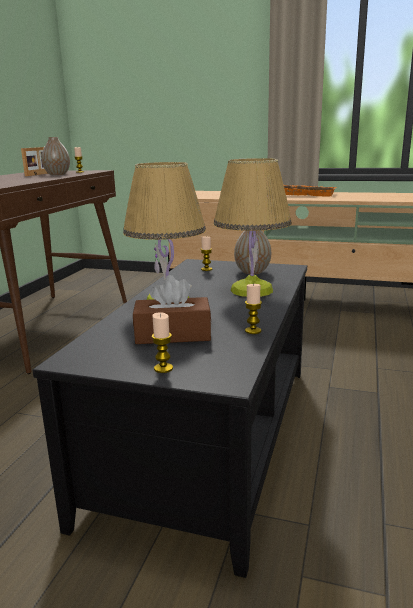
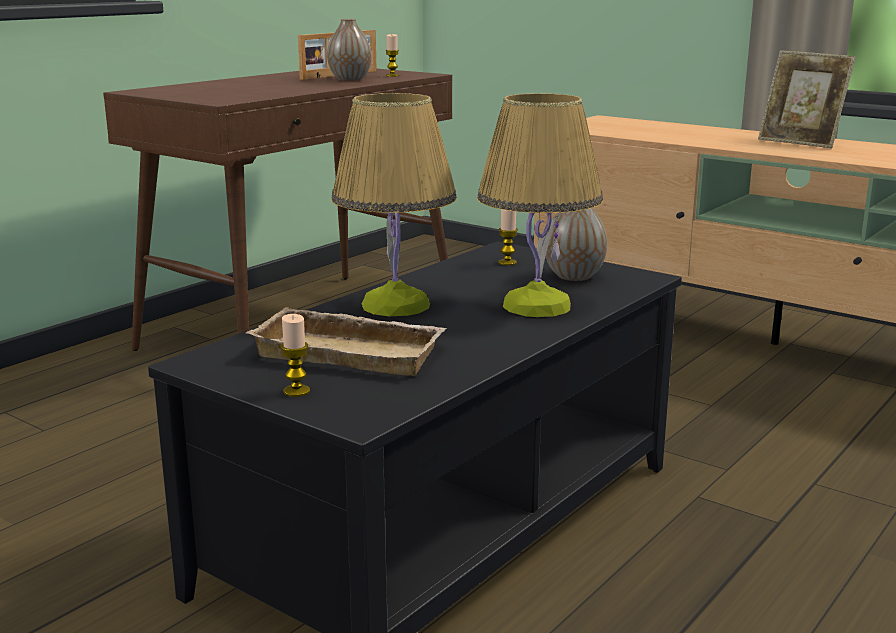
camera: 20 degrees right, 0 degrees up
(173, 335) = (353, 352): brown tissue box -> beige tray
(253, 331) = (466, 364): candle -> none
(307, 194) = (800, 142): orange tray -> picture frame

